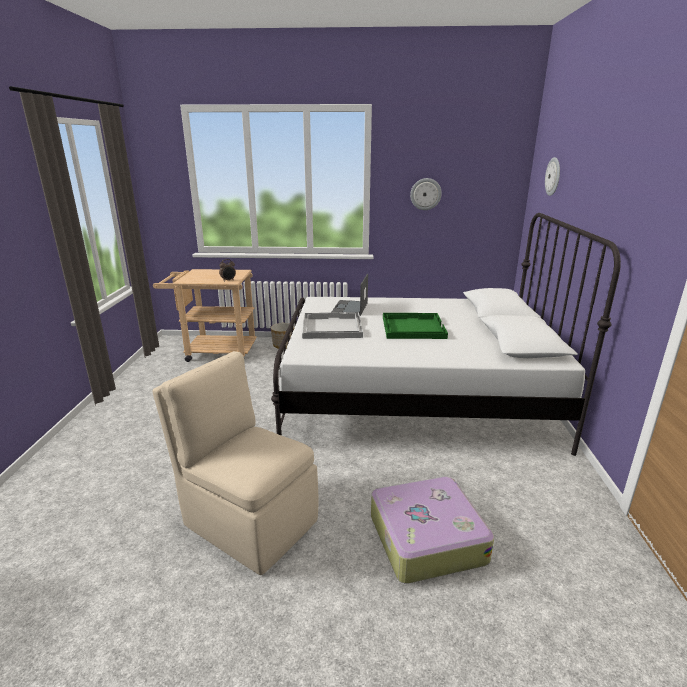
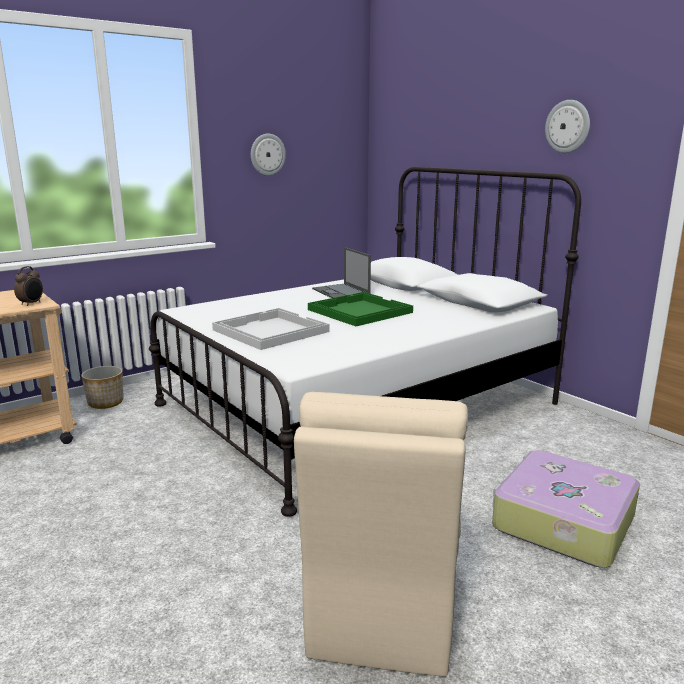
camera: 40 degrees left, 5 degrees down
(248, 520) = (382, 608): beige chair -> beige chair turned 75 degrees counterclockwise
(350, 308) = (249, 309): laptop -> laptop (341, 292)
(553, 176) = (421, 126): wall clock -> wall clock (567, 126)

